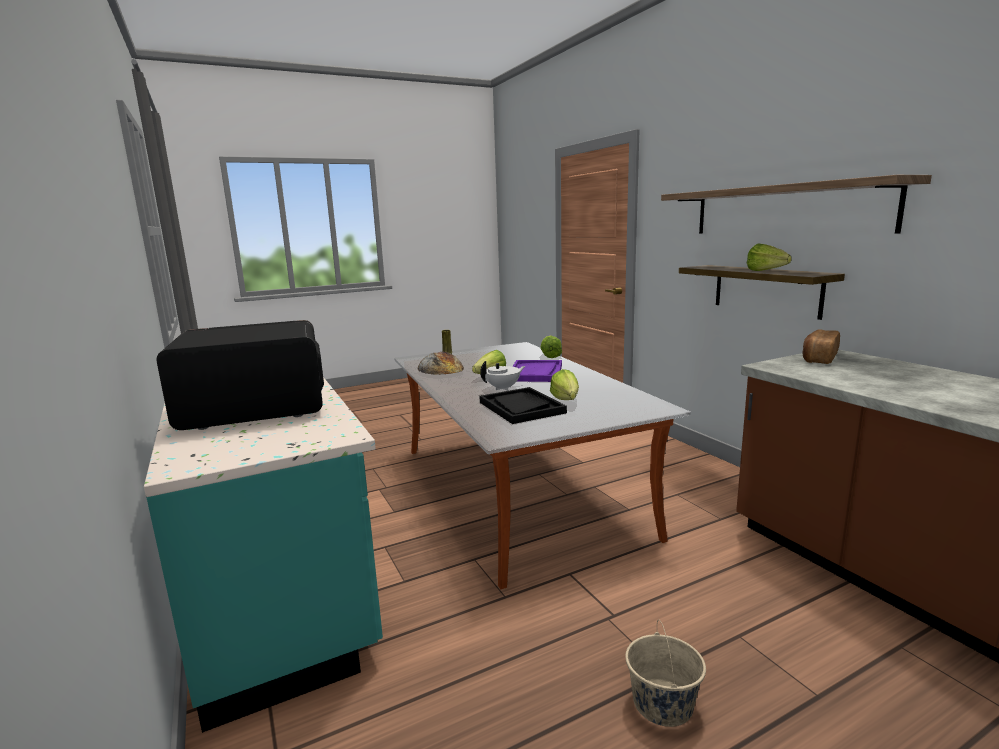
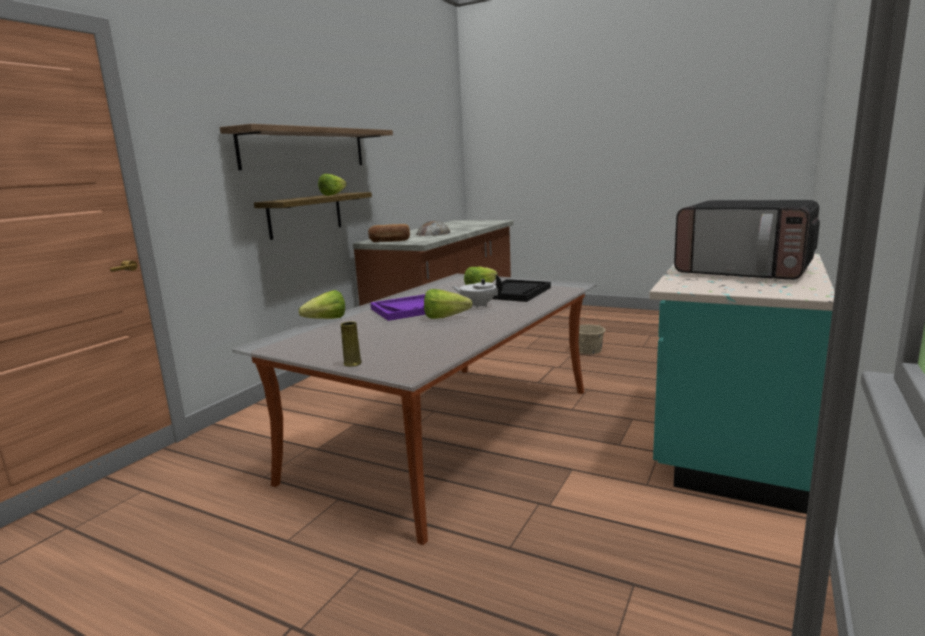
camera: 125 degrees left, 0 degrees up
(440, 368) = (440, 341): bread -> bread (433, 233)

